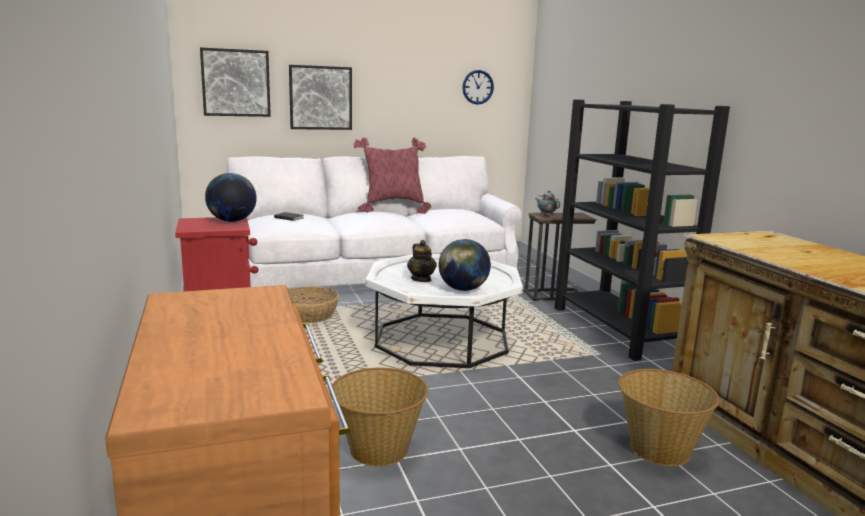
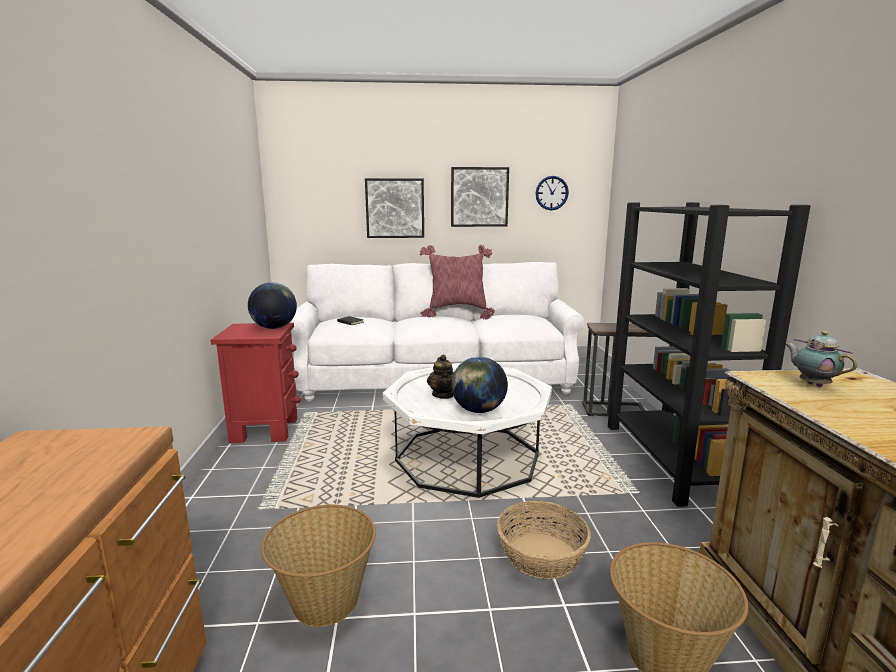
camera: 15 degrees right, 0 degrees up
(236, 83) = (317, 197): picture -> picture (479, 197)
(310, 315) = (355, 418): basket -> basket (542, 555)
(546, 216) = (603, 327): teapot -> teapot (812, 384)

